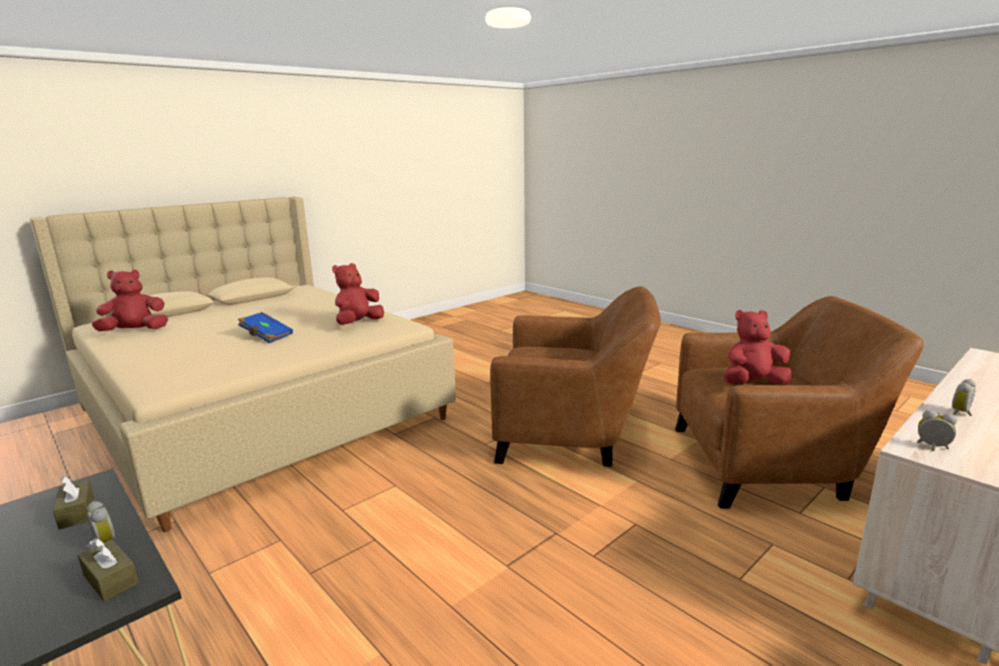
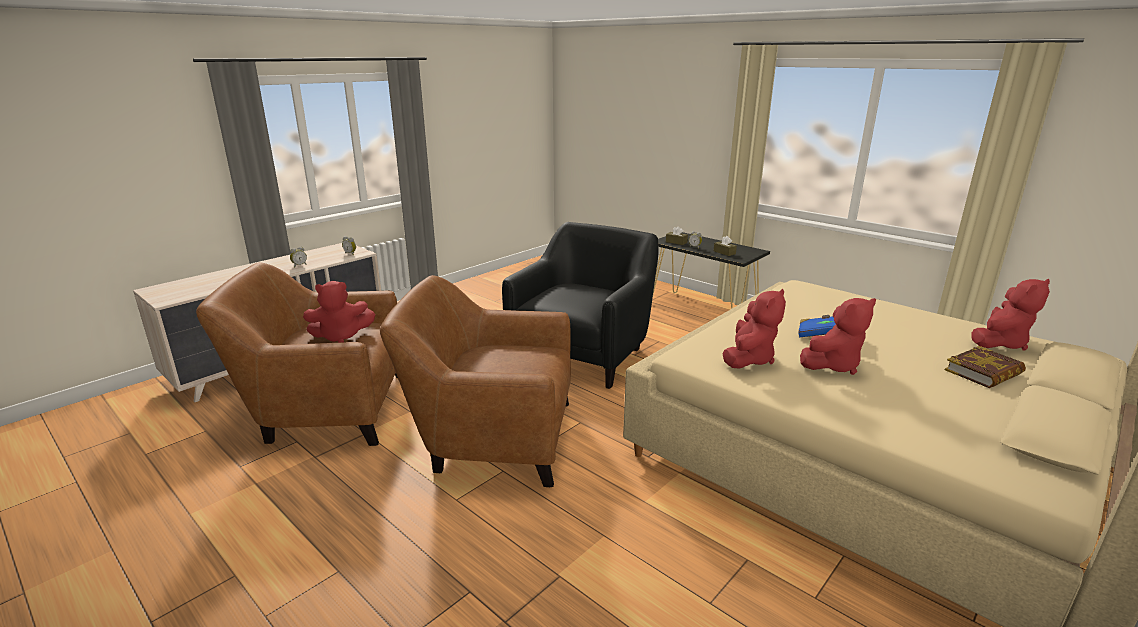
camera: 175 degrees right, 5 degrees up
(207, 316) = (984, 372): none -> book
(303, 320) = (833, 365): none -> red plush toy
(453, 551) = (584, 351): none -> black armchair

